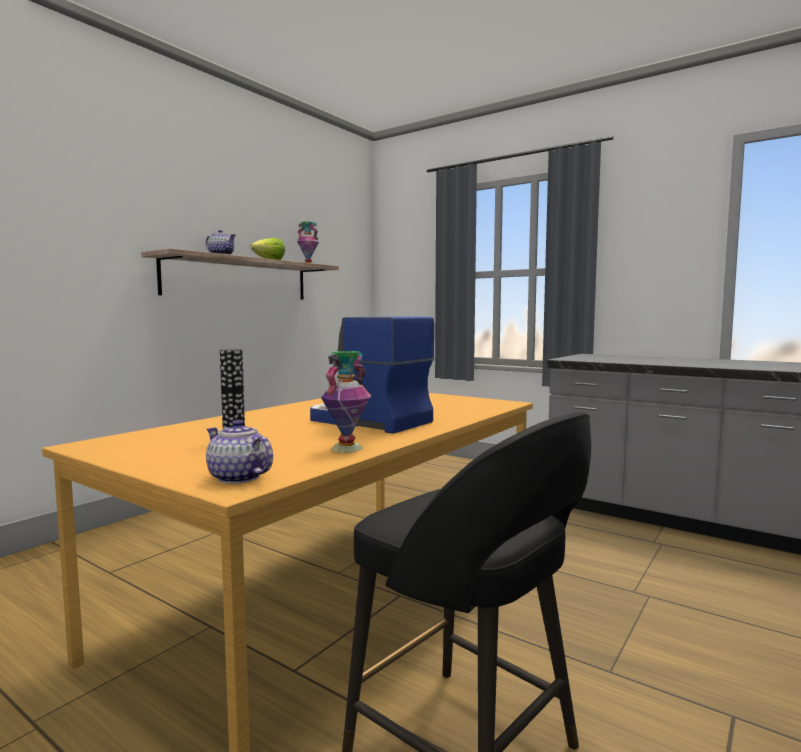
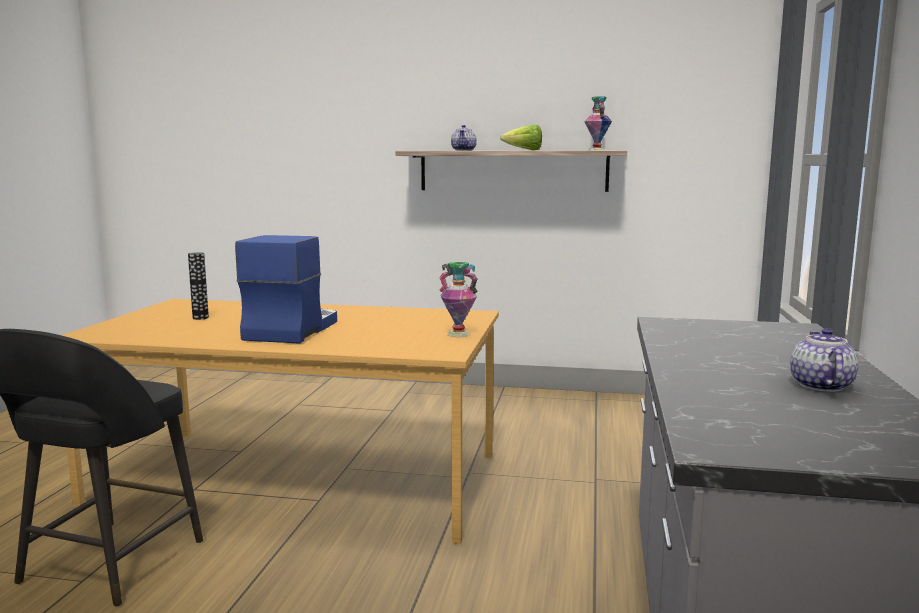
camera: 65 degrees right, 5 degrees up
(238, 478) = (100, 333): teapot -> teapot (820, 386)
(346, 448) = (183, 338): vase -> vase (458, 334)

